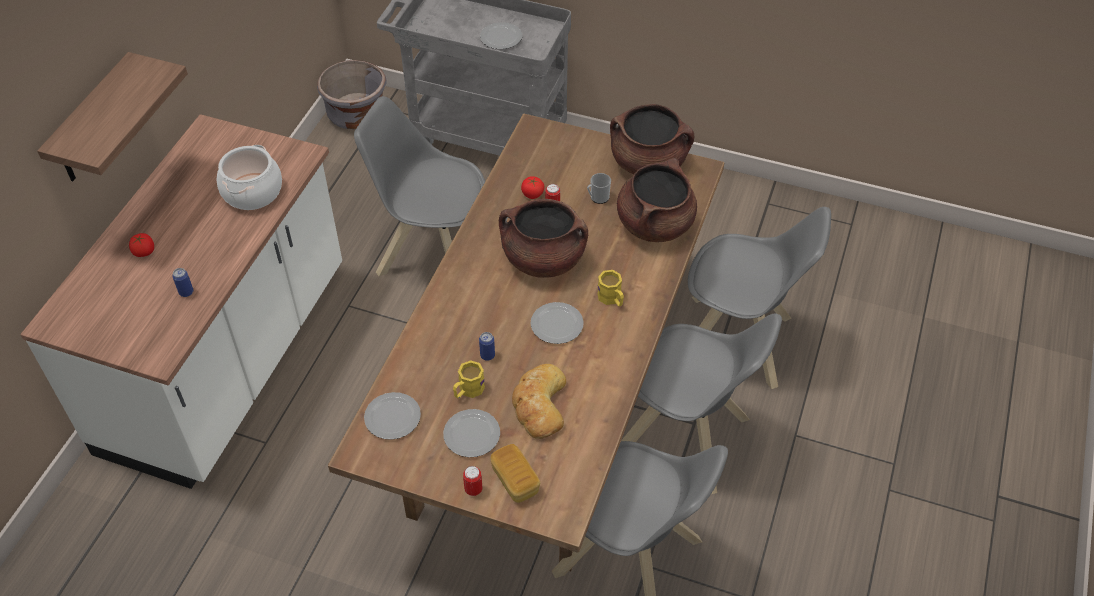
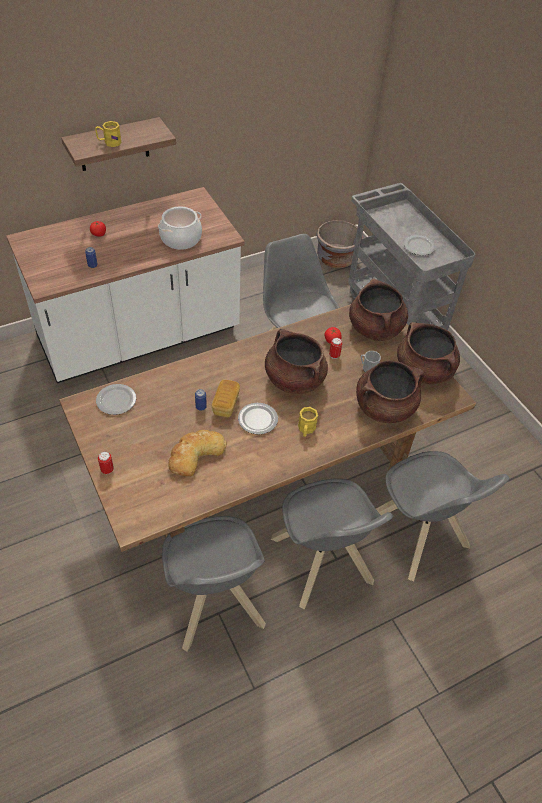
camera: 40 degrees right, 0 degrees up
(468, 391) = (168, 417): yellow mug -> yellow mug (109, 142)
(473, 434) = (142, 441): plate -> none
(515, 480) = (133, 483): bread -> bread (226, 404)
(559, 153) = (375, 328): none -> brown cooking pot

